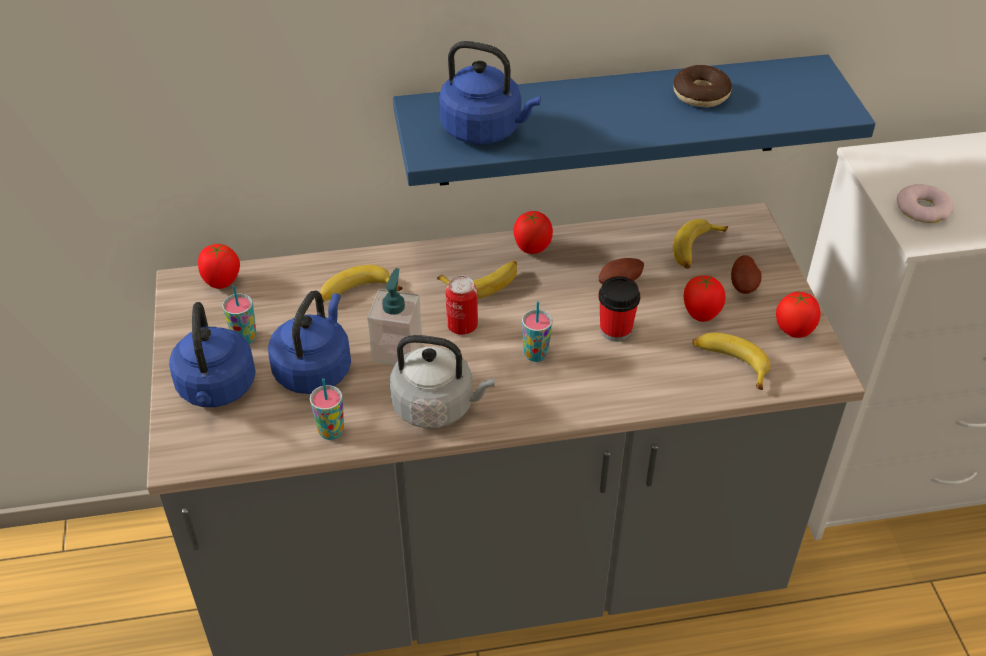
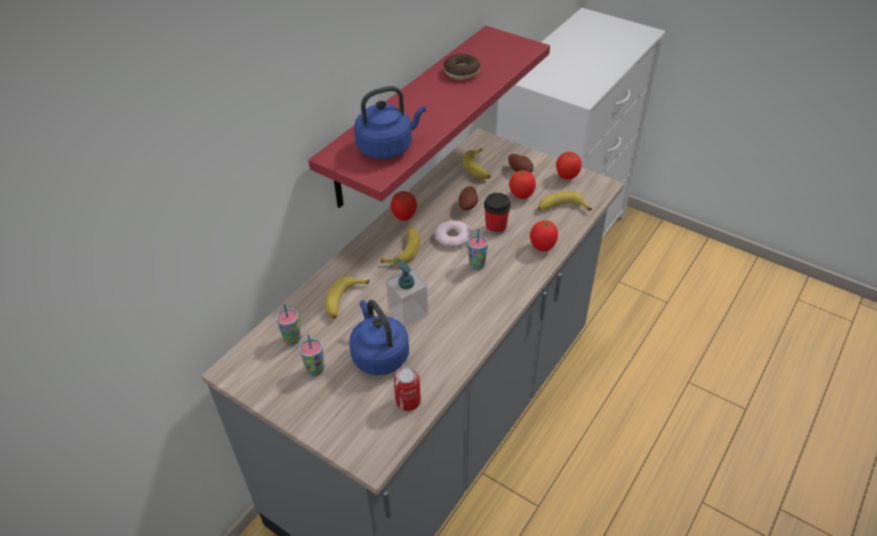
camera: 45 degrees left, 0 degrees up
(217, 389) = (340, 408): blue kettle -> none
(222, 283) = (256, 352): tomato -> tomato (542, 247)
(331, 431) = (433, 378): cup -> cup (292, 339)
(438, 406) = (467, 324): grey kettle -> none
(462, 326) = (423, 277): can -> can (408, 402)
(611, 121) = (408, 116): blue shelf -> red shelf
(923, 209) = (567, 85): donut -> donut (453, 237)

